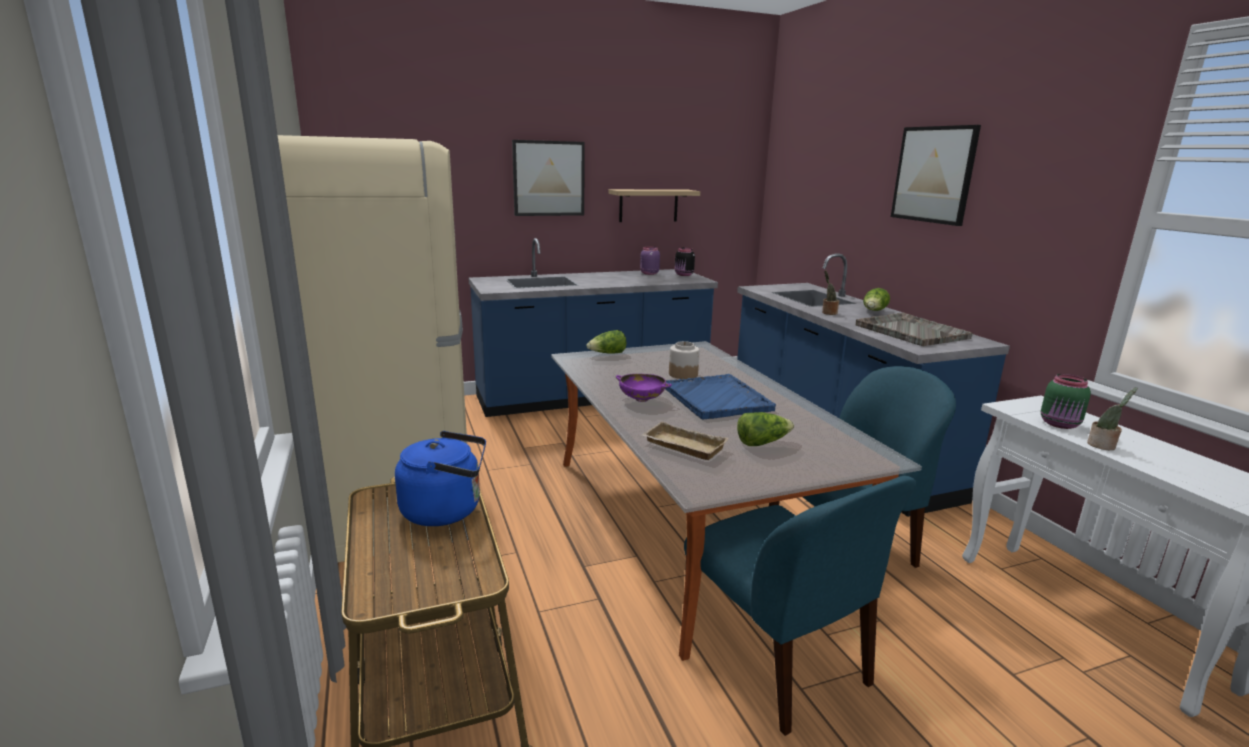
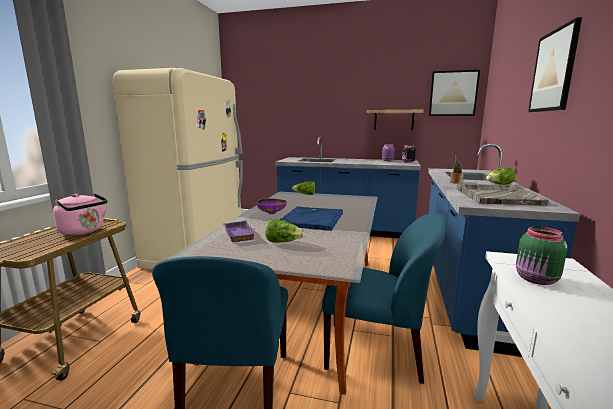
camera: 35 degrees right, 5 degrees down
(447, 510) = (84, 231): blue kettle -> pink kettle
(548, 178) = (333, 105): picture -> picture (453, 93)
(682, 446) = (237, 234): beige tray -> purple tray
(683, 374) = (322, 207): jar -> none
(1103, 446) = (548, 305): potted plant -> none

